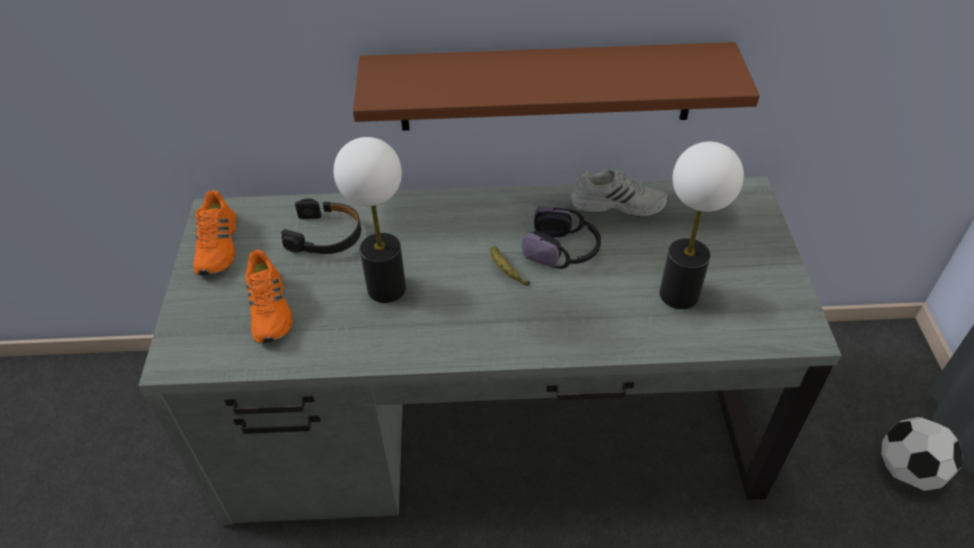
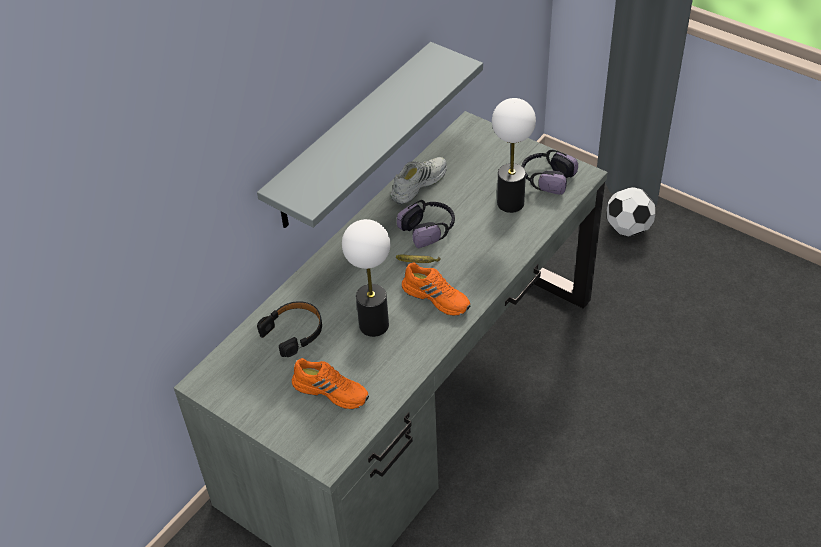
camera: 50 degrees left, 0 degrees up
(218, 246) = (241, 393): orange shoe -> orange shoe (437, 297)
(546, 87) = (351, 137): brown shelf -> grey shelf
(755, 303) = (546, 178): none -> headphones

